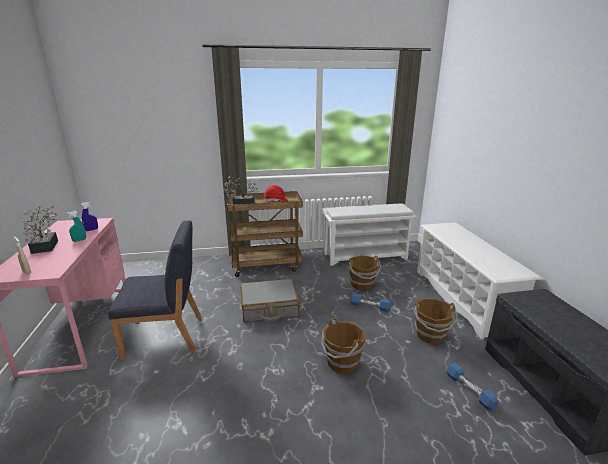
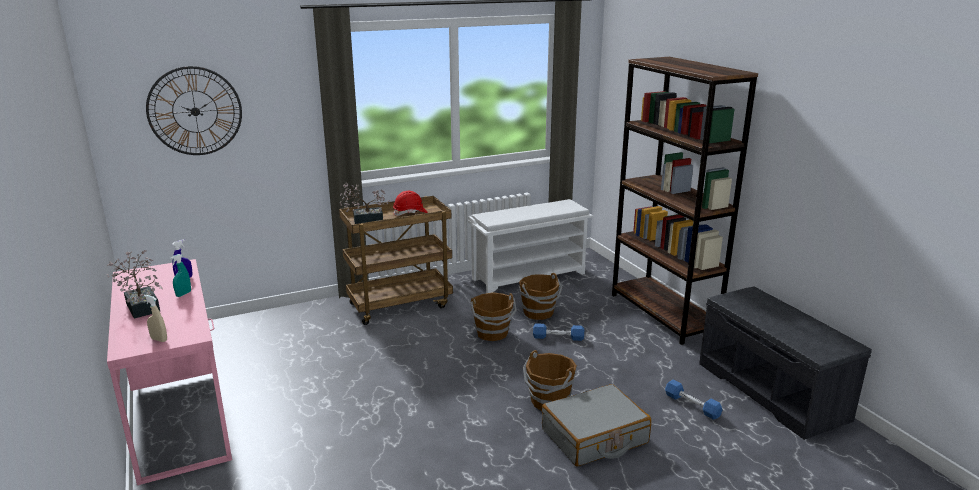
camera: 15 degrees left, 0 degrees up
(132, 119) = (195, 111): none -> wall clock
(165, 336) = (313, 409): blue chair -> none
(269, 308) = (432, 357): grey suitcase -> grey suitcase (594, 437)
(430, 335) = (638, 359): brown bucket -> brown bucket (492, 333)
(462, 298) = (663, 313): white shoe rack -> brown bookcase

